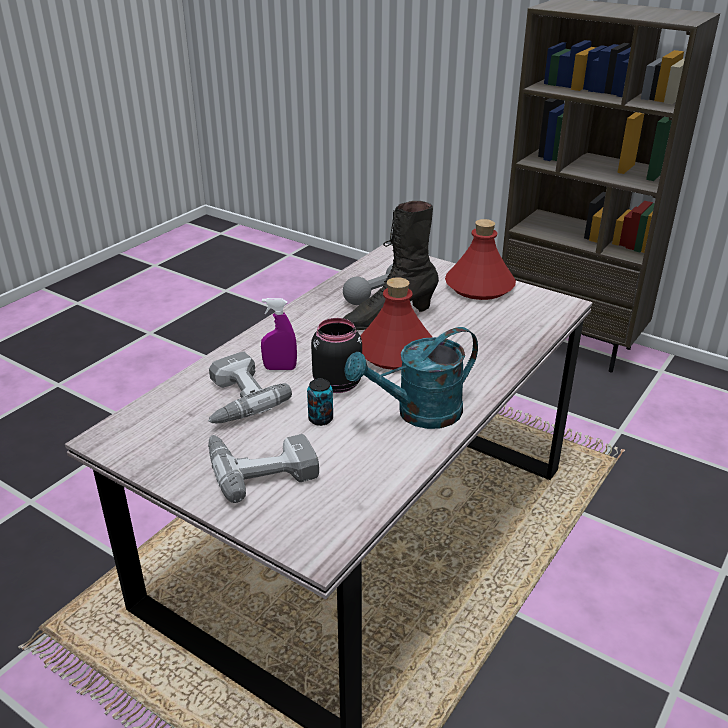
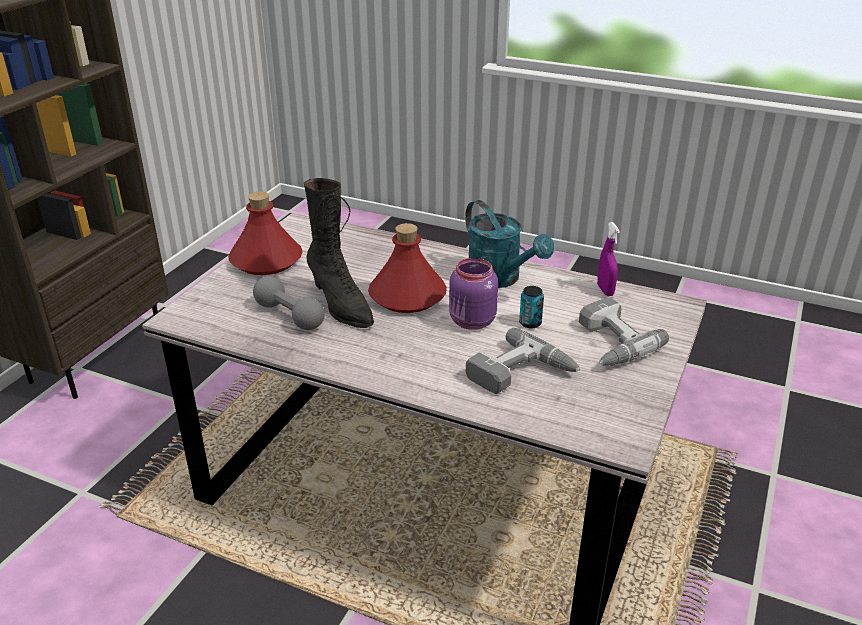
camera: 100 degrees left, 0 degrees up
(280, 368) = (457, 357): purple spray bottle -> purple spray bottle (605, 290)
(336, 383) = (471, 322): black jar -> purple jar

